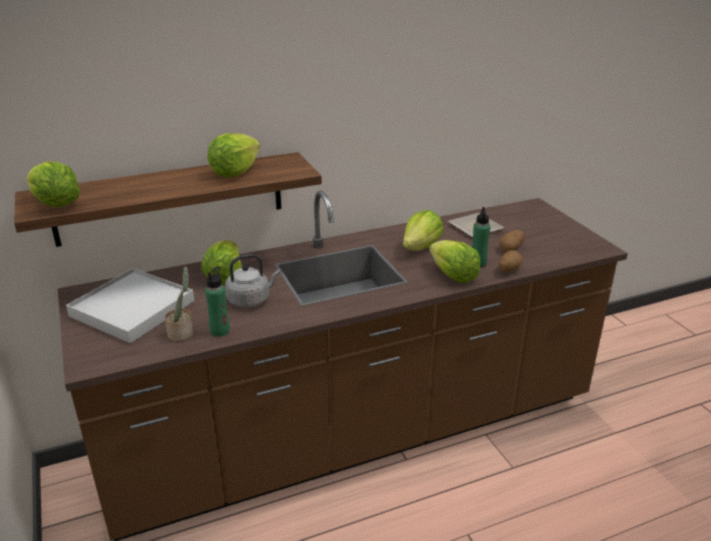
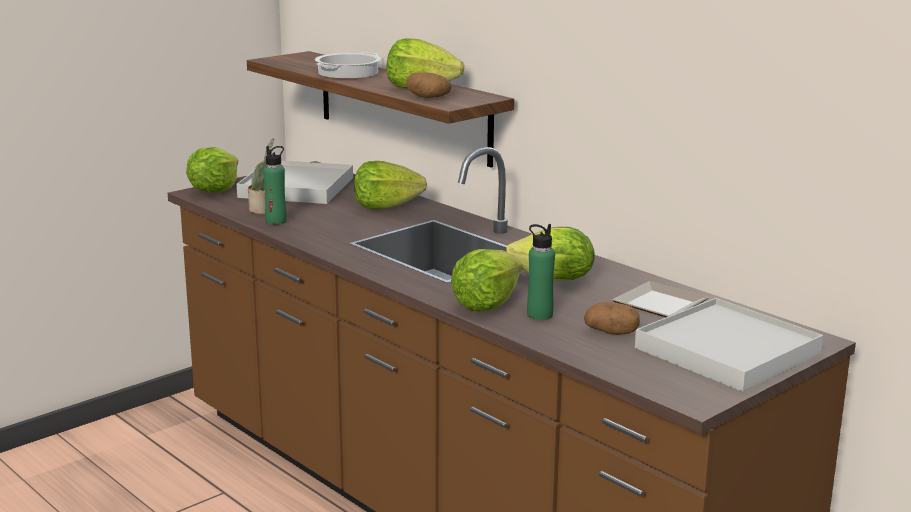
camera: 70 degrees right, 10 degrees down
(56, 204) = (289, 61): lettuce -> lettuce (214, 190)
(144, 188) = (348, 73): none -> cooking pot
(251, 300) = (345, 223): grey kettle -> none
(508, 270) = (538, 334): potato -> potato (428, 97)
(544, 227) = (726, 351): none -> white tray

